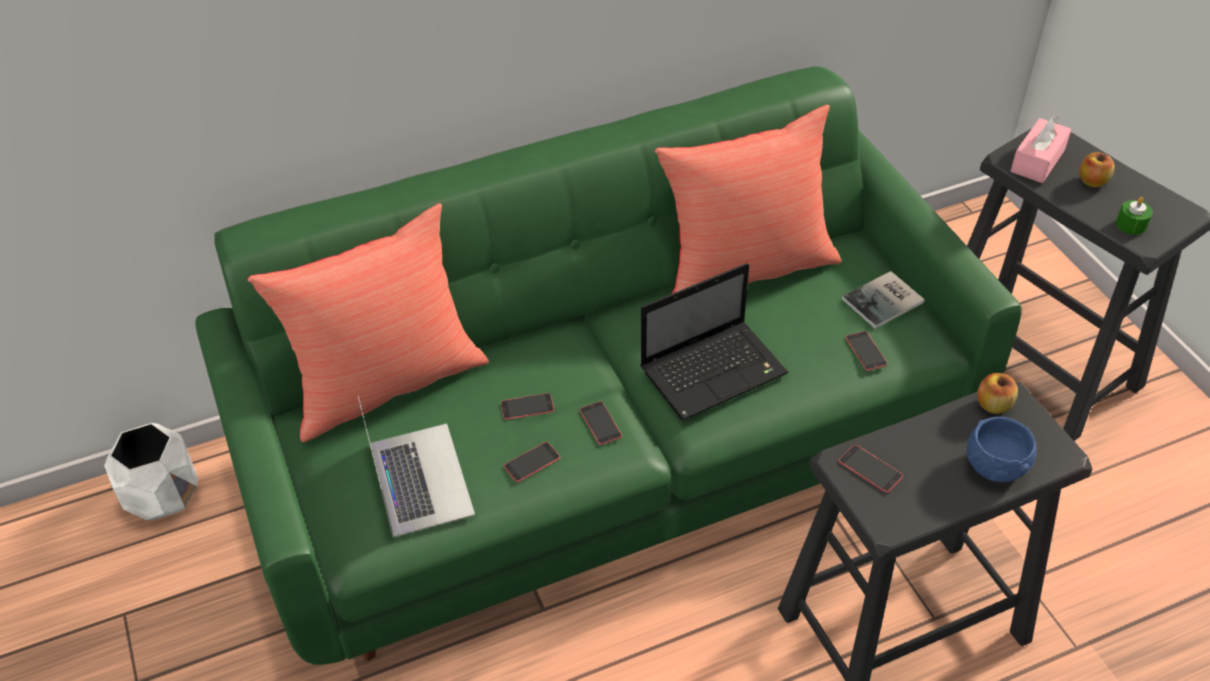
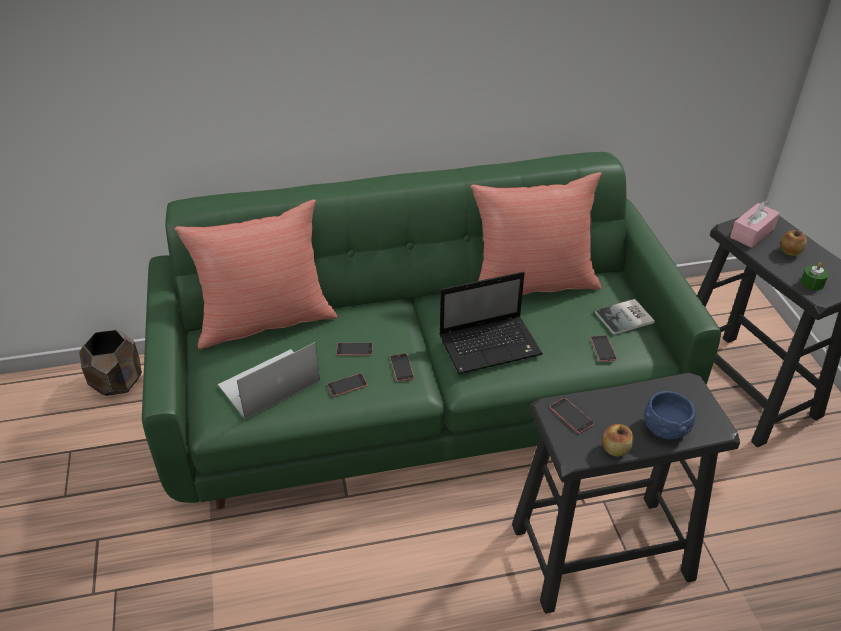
camera: 10 degrees right, 5 degrees down
(164, 495) = (118, 381): white planter -> brown planter
(420, 478) = (268, 383): laptop -> laptop turned 120 degrees counterclockwise
(993, 405) = (675, 387): apple -> apple (615, 449)

